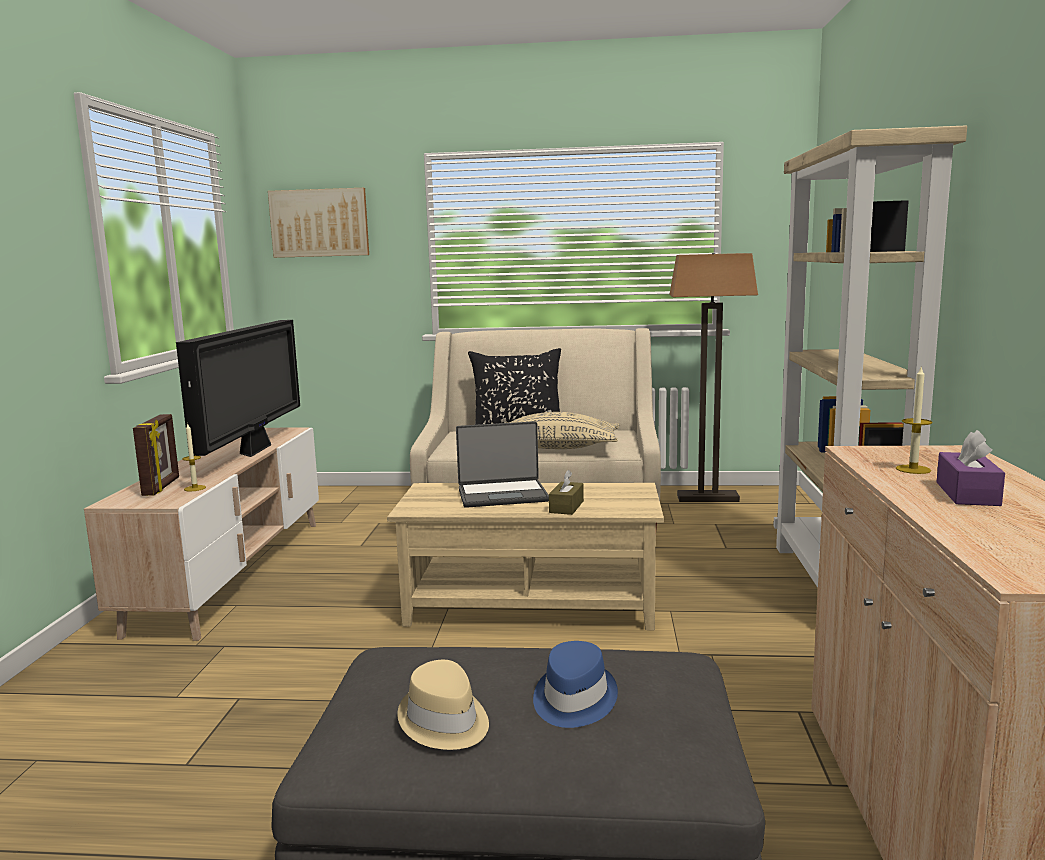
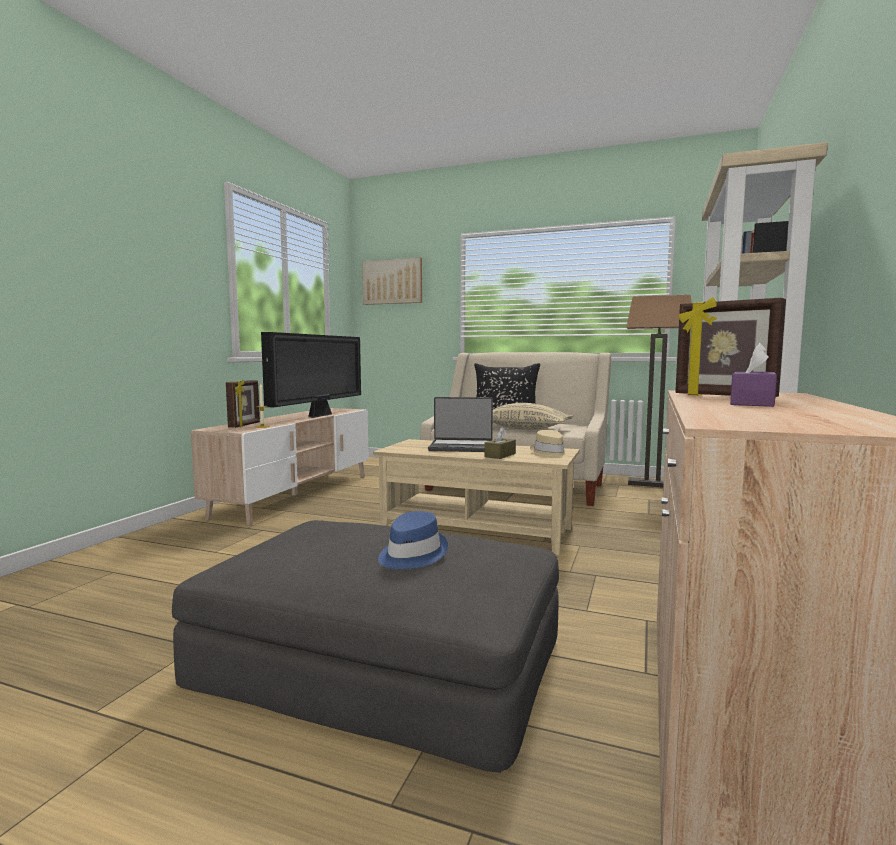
camera: 15 degrees right, 5 degrees down
(444, 722) = (309, 554): beige hat -> beige hat (550, 453)
(913, 469) = (723, 396): candle -> picture frame

